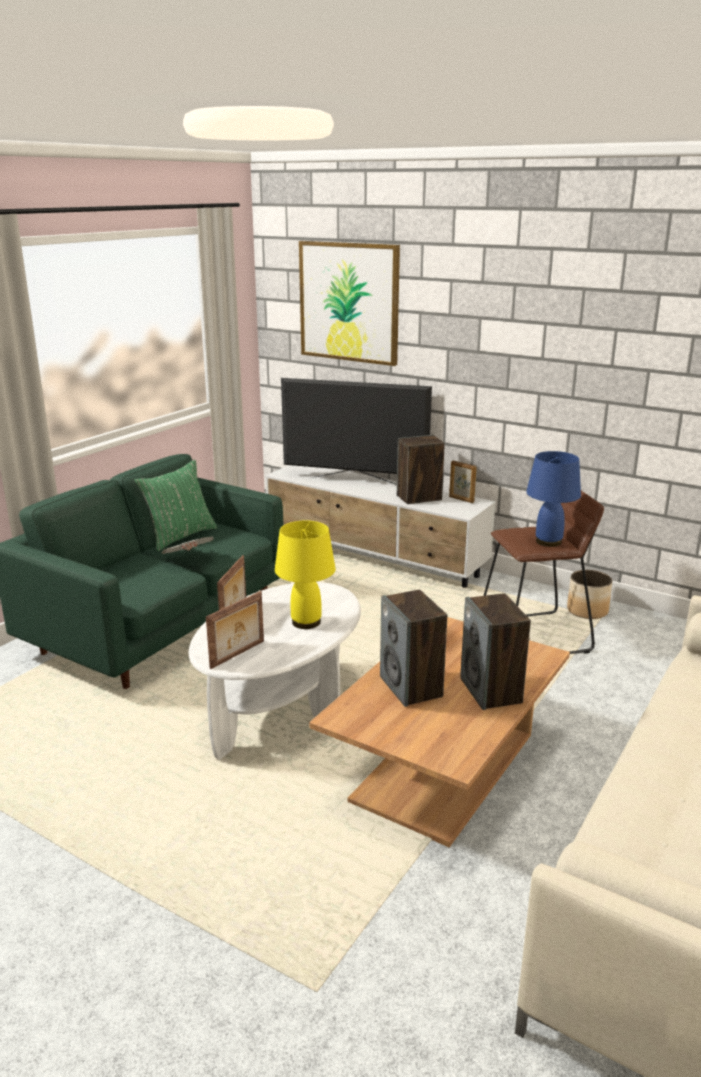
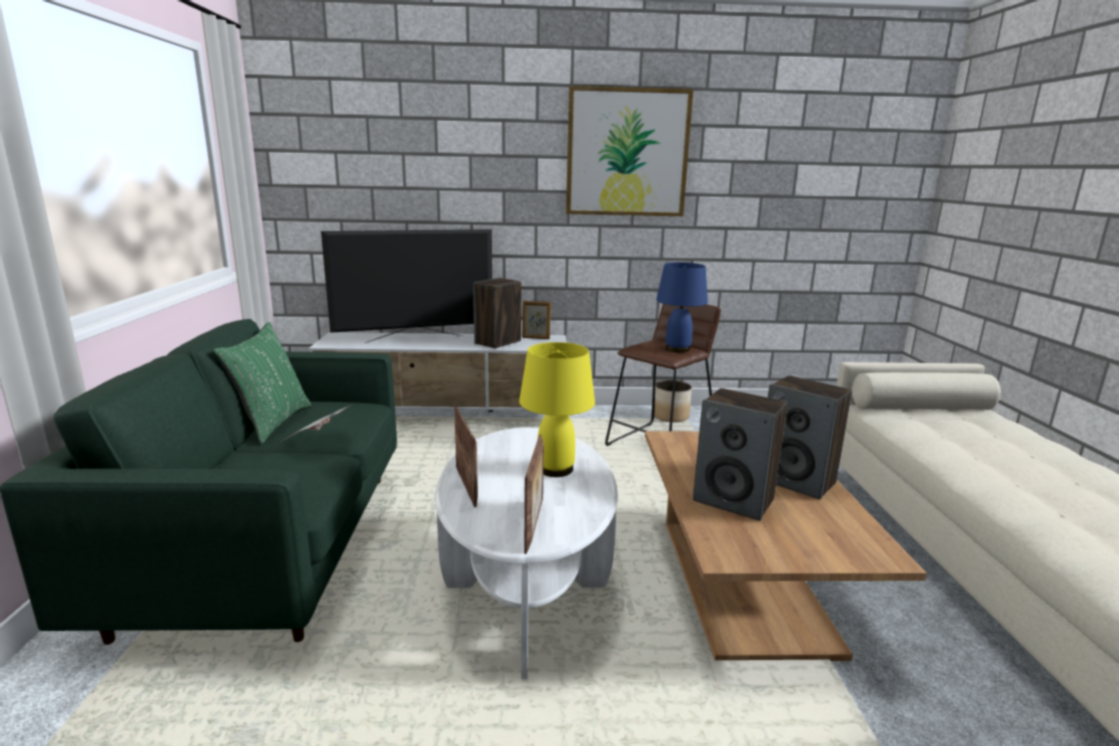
camera: 35 degrees left, 5 degrees down
(349, 302) = (384, 148): picture -> picture (627, 153)

